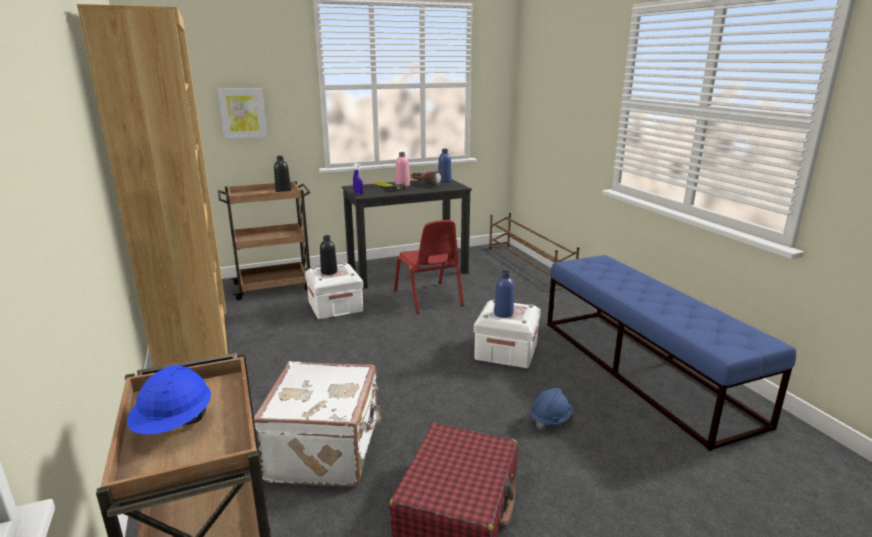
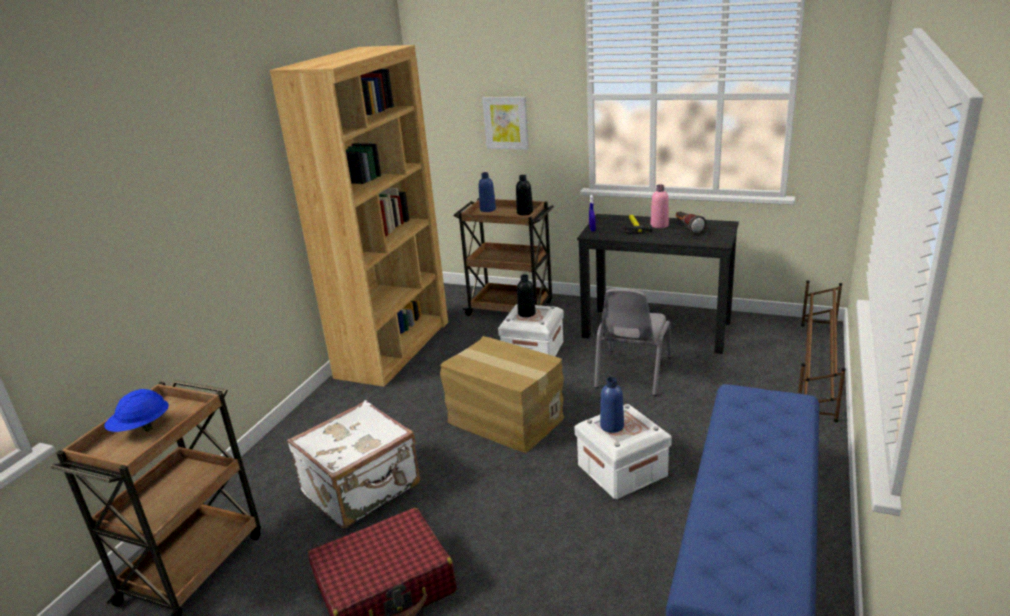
camera: 45 degrees right, 5 degrees up
(380, 355) = (504, 420): none -> cardboard box
(428, 298) = (632, 372): red chair -> grey chair
(444, 181) = (720, 227): blue bottle -> blue bottle (488, 209)
(550, 419) = (558, 563): blue hard hat -> none

